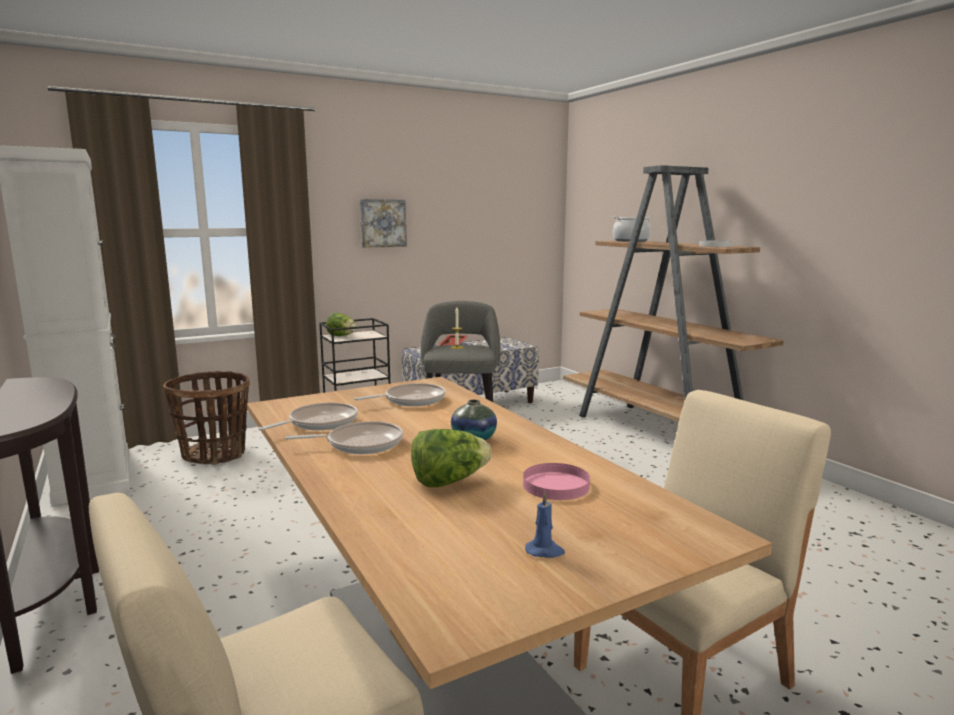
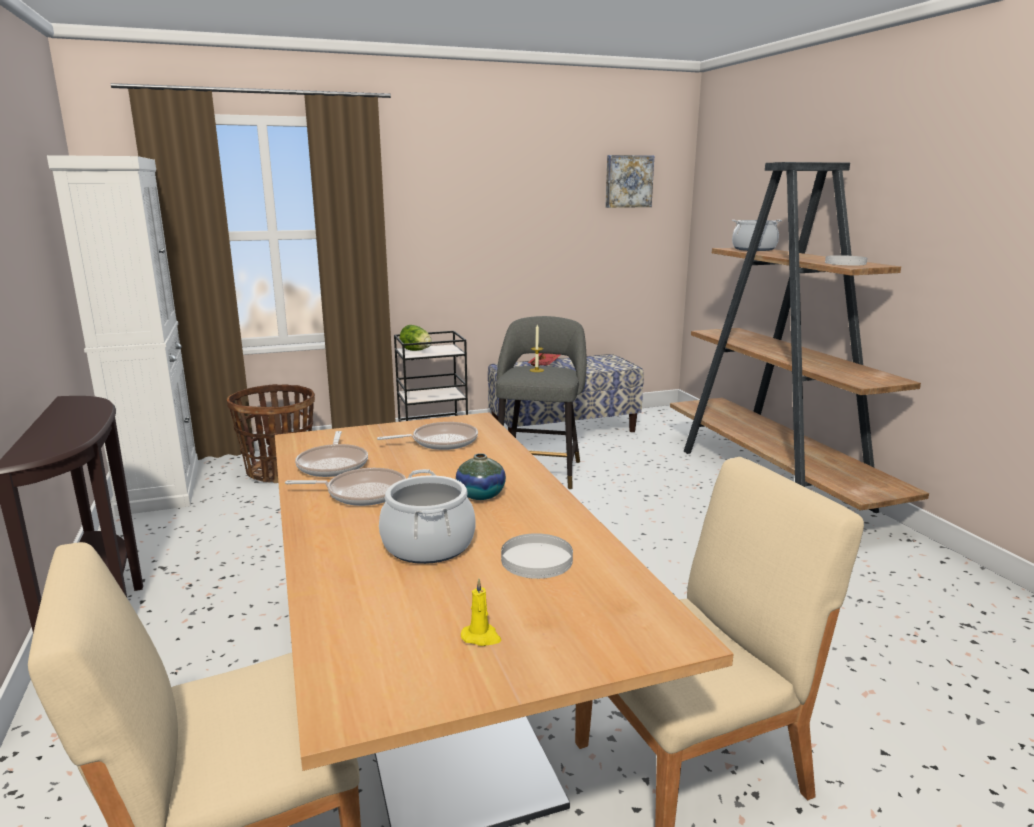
camera: 10 degrees right, 5 degrees up
(319, 423) = (333, 464): frying pan -> frying pan turned 120 degrees clockwise
(382, 223) = (468, 223): picture -> picture (628, 181)
(449, 481) = (428, 545): lettuce -> cooking pot
(545, 551) = (481, 637): blue candle -> yellow candle
(555, 485) = (536, 559): pink plate -> white plate

